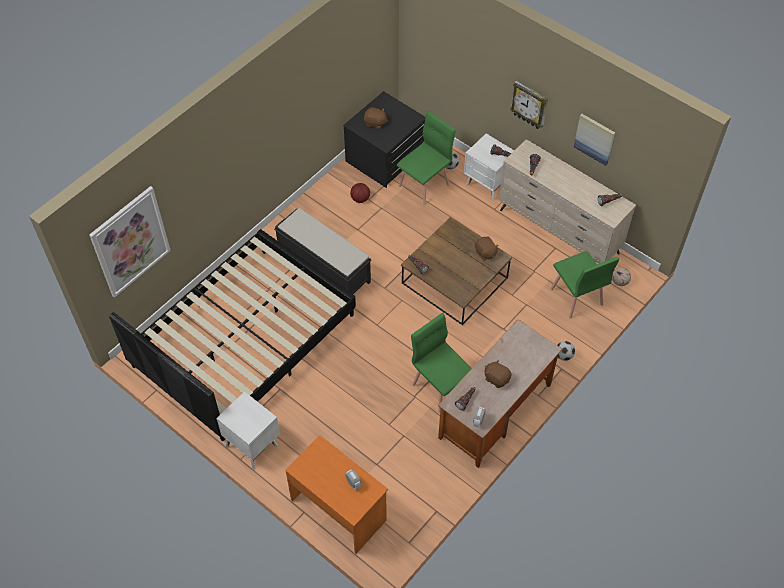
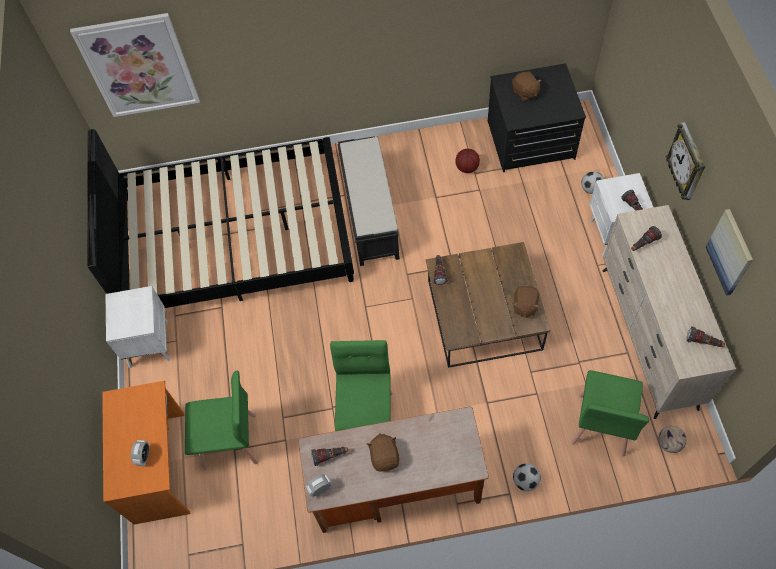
camera: 45 degrees right, 5 degrees up
(424, 185) = (545, 193): green chair -> green chair (230, 442)

